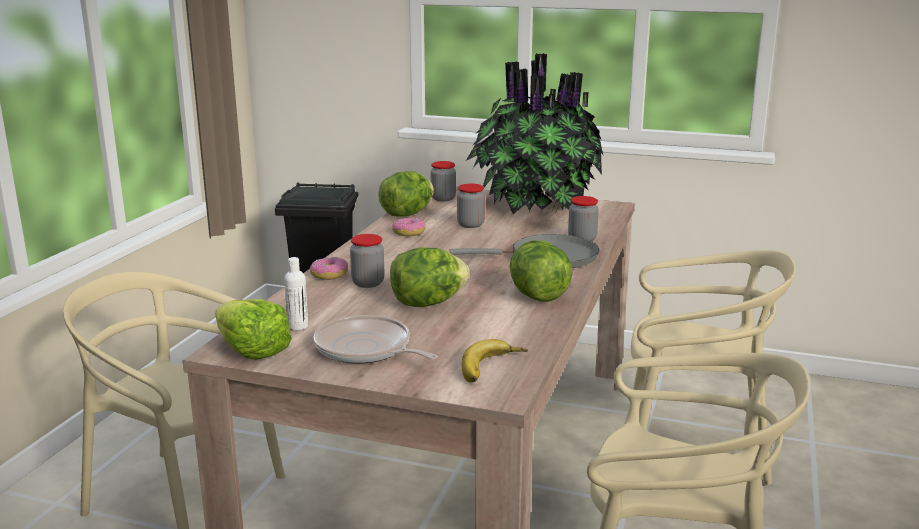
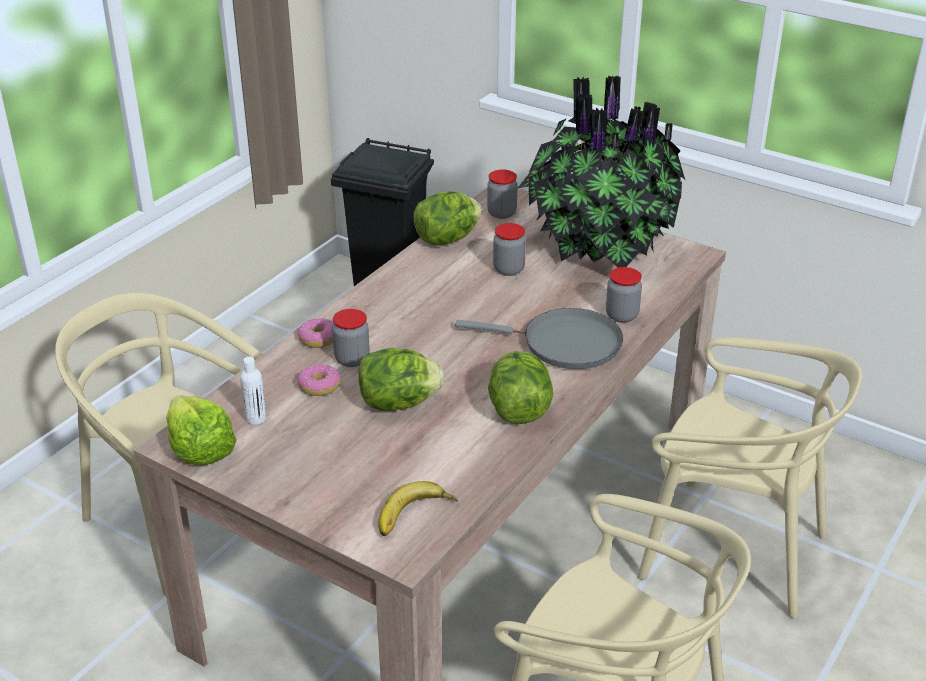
camera: 15 degrees right, 15 degrees up
(366, 349) = (307, 465): frying pan -> none
(409, 233) = (433, 275): donut -> donut (319, 386)

